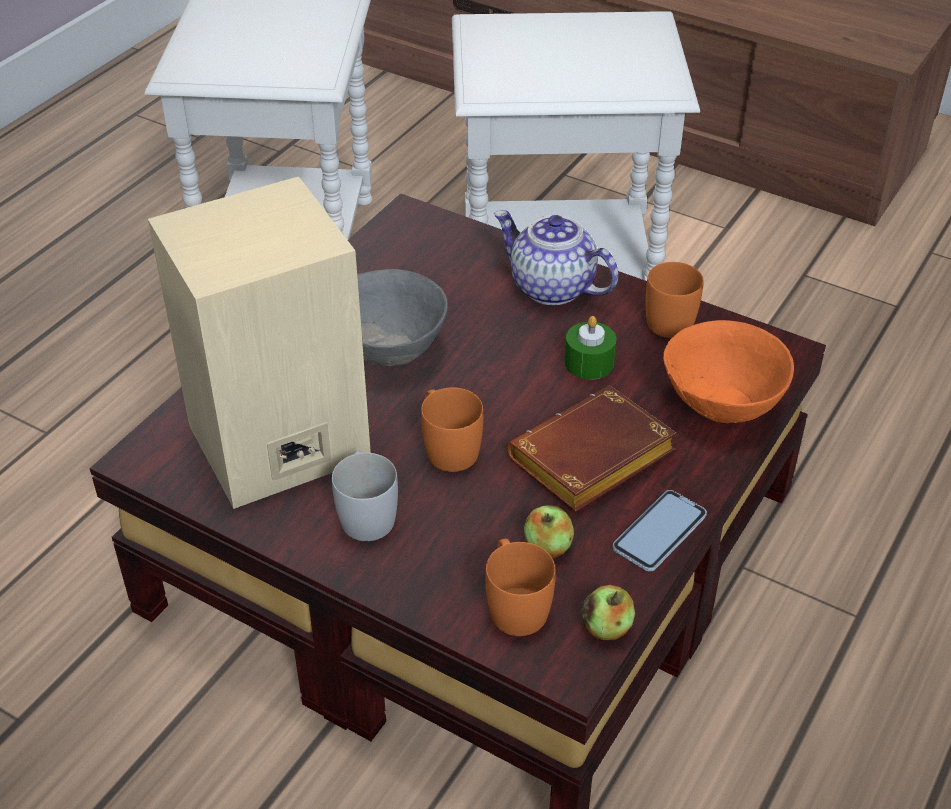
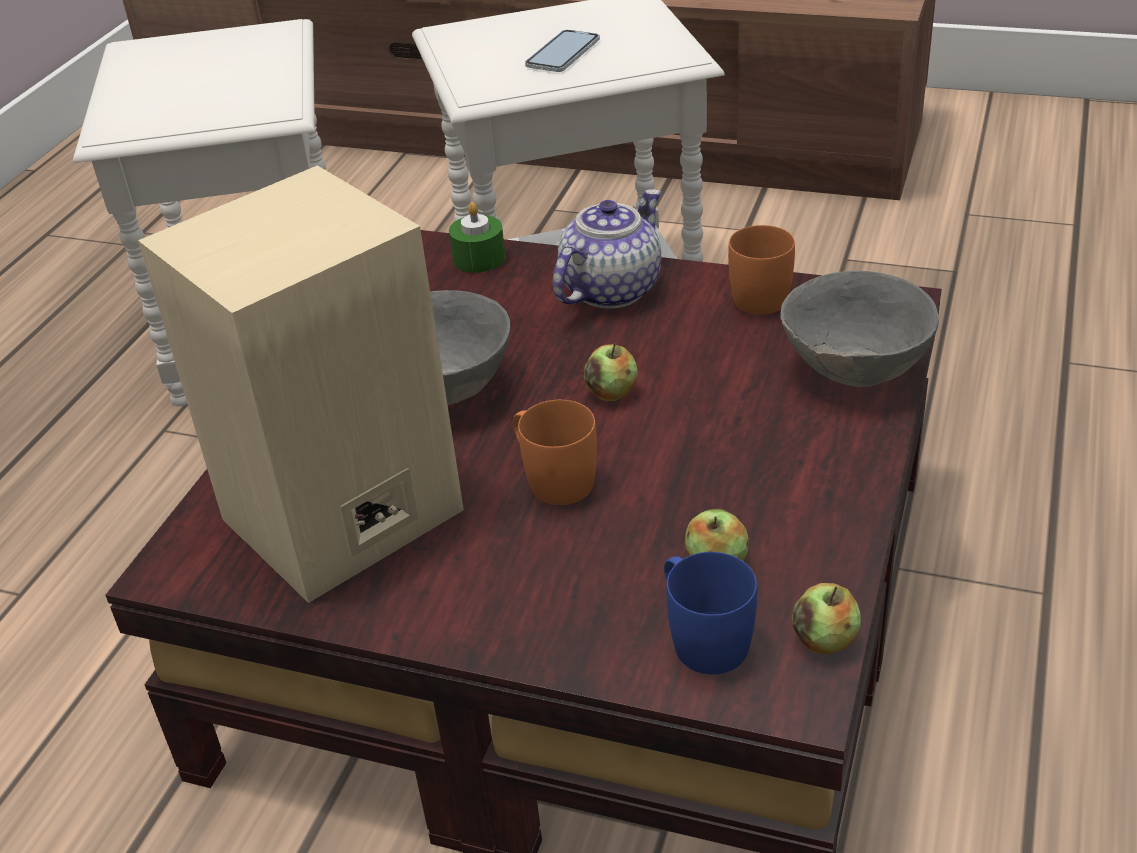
camera: 10 degrees left, 5 degrees down
(366, 513) = (478, 572): white mug -> none
(514, 604) = (701, 637): orange mug -> blue mug
(519, 382) = (612, 393): none -> apple
(551, 287) = (610, 289): teapot -> teapot turned 105 degrees clockwise
(589, 362) = (685, 356): green candle -> green candle (479, 258)
(591, 462) = (730, 460): brown book -> none
(659, 532) = (842, 519): phone -> phone (563, 53)
(720, 407) = (854, 372): orange bowl -> grey bowl

